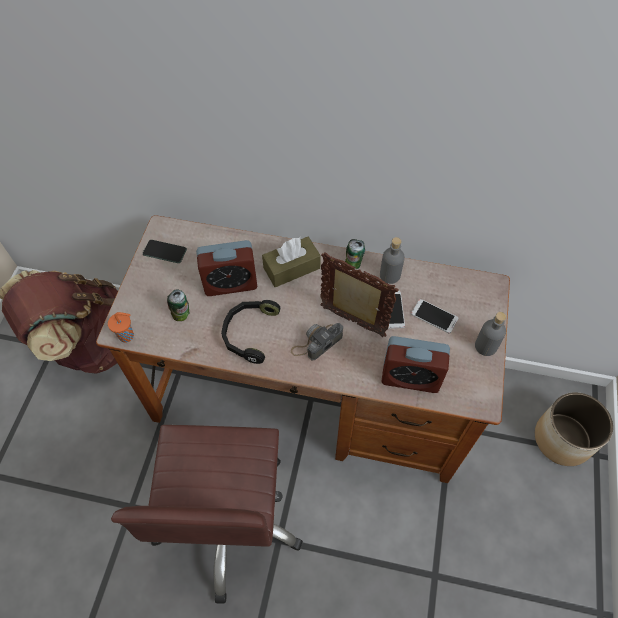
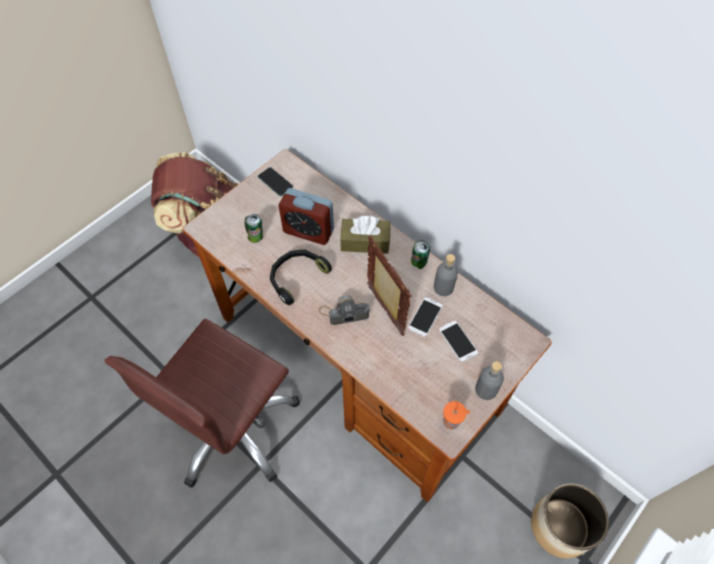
camera: 30 degrees right, 0 degrees up
(127, 336) = (207, 234): orange cup -> orange cup (452, 422)
(410, 377) = (401, 380): alarm clock -> none

